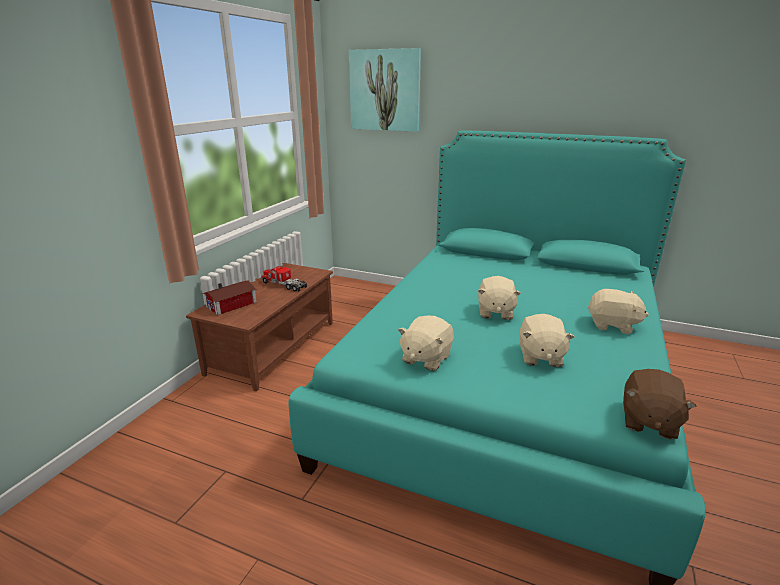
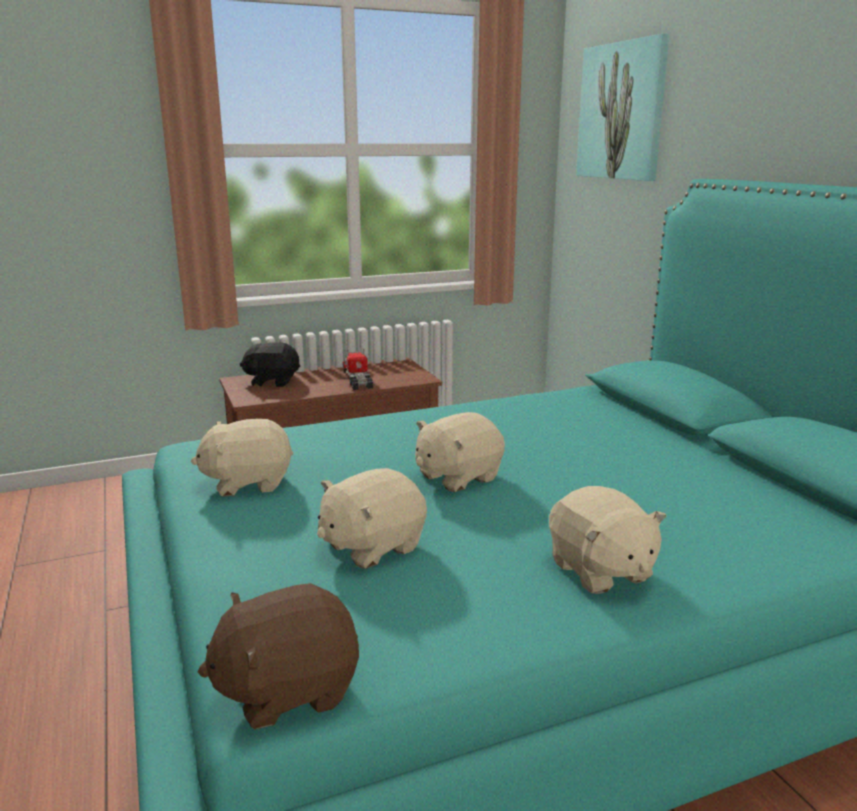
camera: 45 degrees right, 5 degrees down
(233, 304) = (272, 381): toy house -> black plush toy

